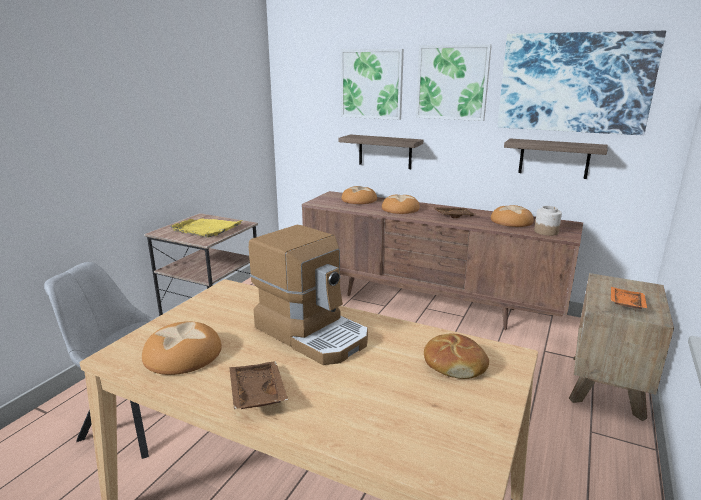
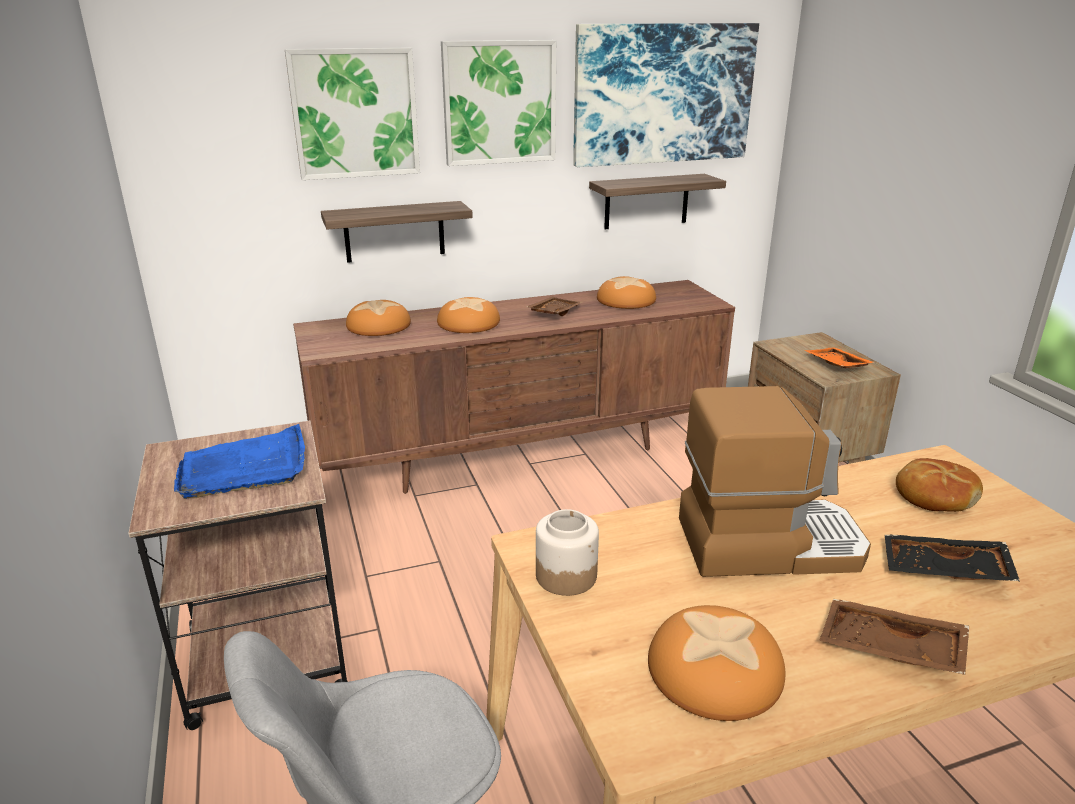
camera: 45 degrees left, 5 degrees up
(207, 229) = (244, 468): yellow tray -> blue tray
(364, 390) = (944, 572): none -> black tray
(546, 232) = (683, 303): jar -> jar (566, 575)

